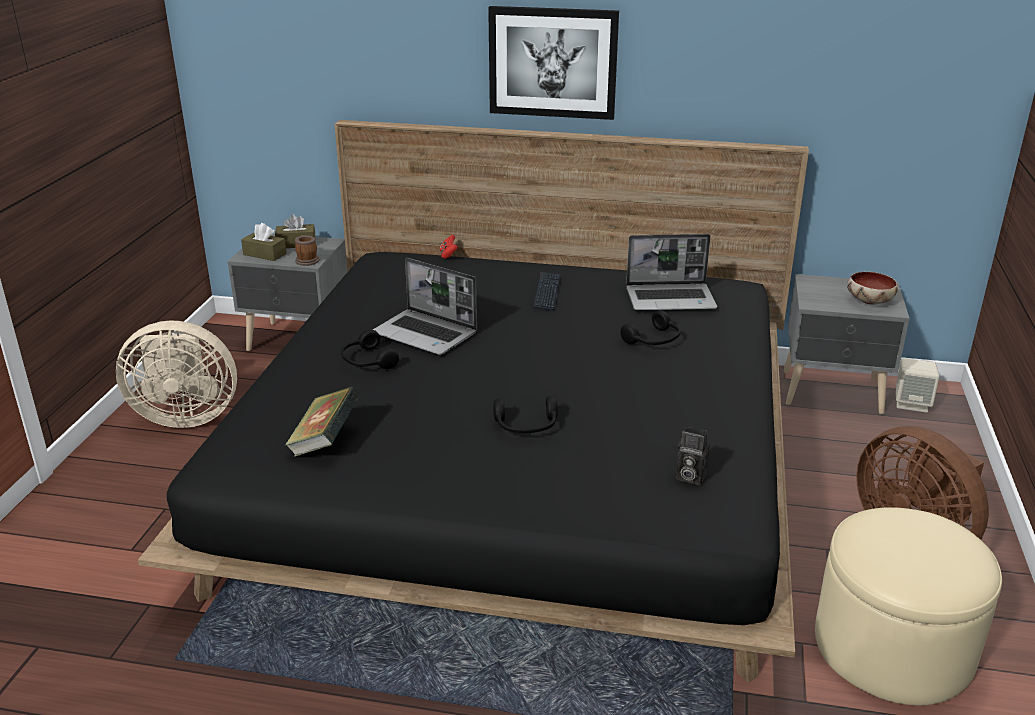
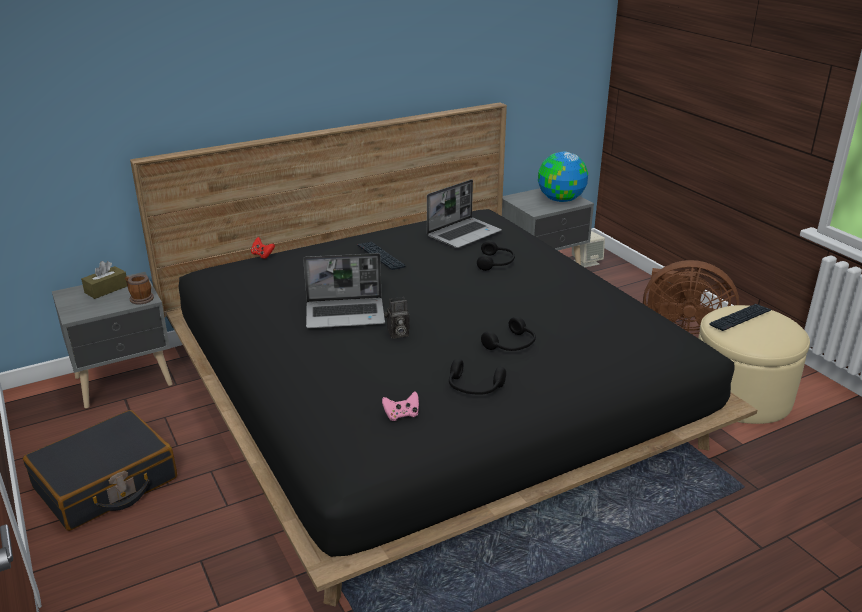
camera: 40 degrees left, 0 degrees up
(185, 416) = (106, 484): beige fan -> black suitcase
(264, 254) = (90, 307): brown tissue box -> none
(325, 441) = (401, 415): book -> pink game controller
(367, 361) = (336, 350): black headphones -> black headphones (474, 388)
(552, 62) = (316, 71): picture -> none
(689, 476) = (639, 332): camera -> camera (397, 334)
(868, 301) = (560, 200): bowl -> globe
(906, 530) = (740, 318): none -> keyboard

